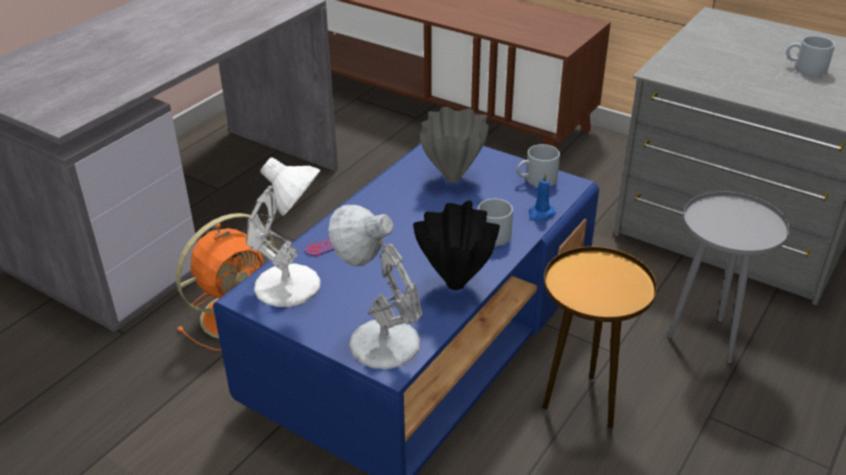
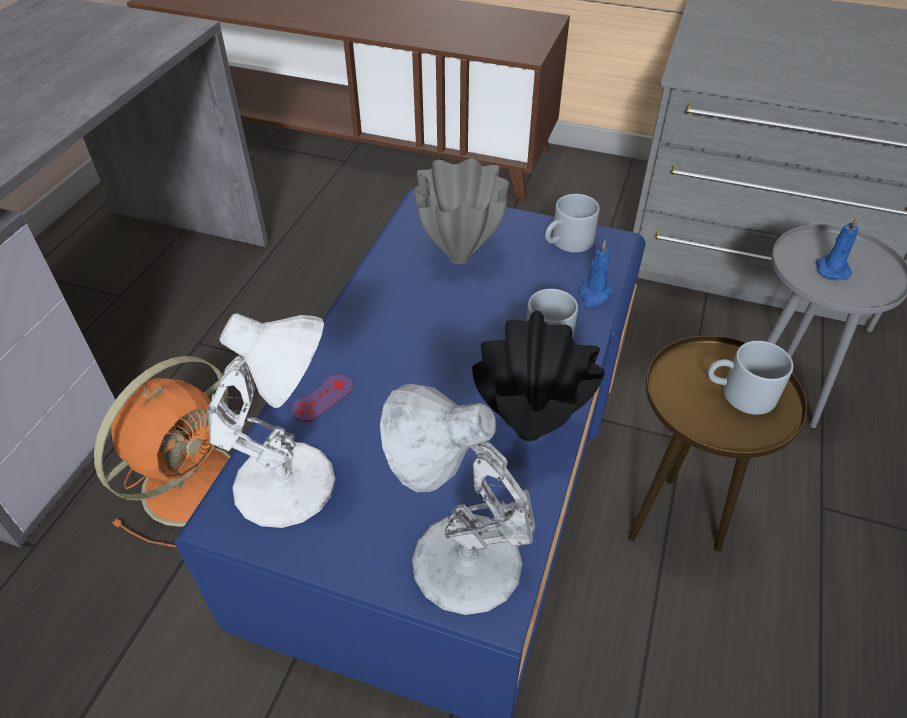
camera: 15 degrees left, 10 degrees up
(728, 222) = (831, 268): none -> blue candle
(805, 68) = (852, 50): grey mug -> grey mug (739, 394)

